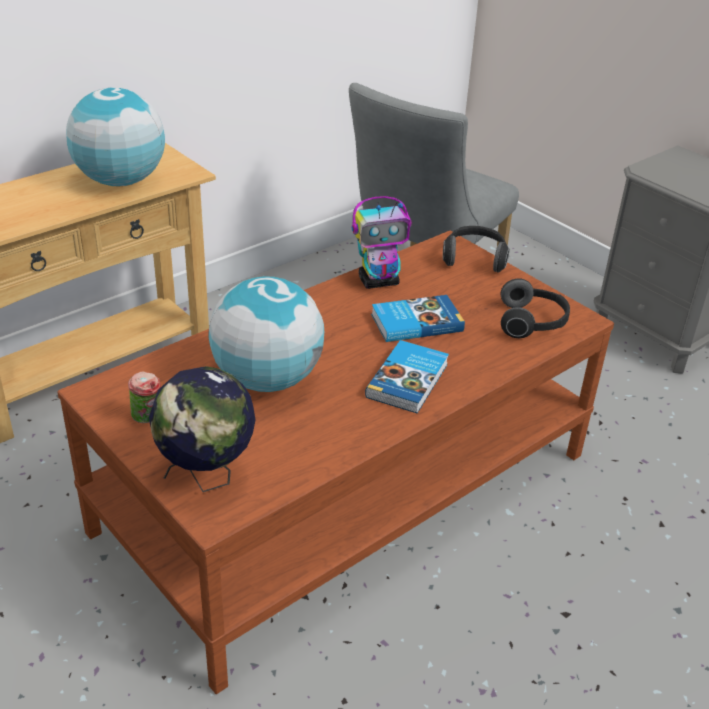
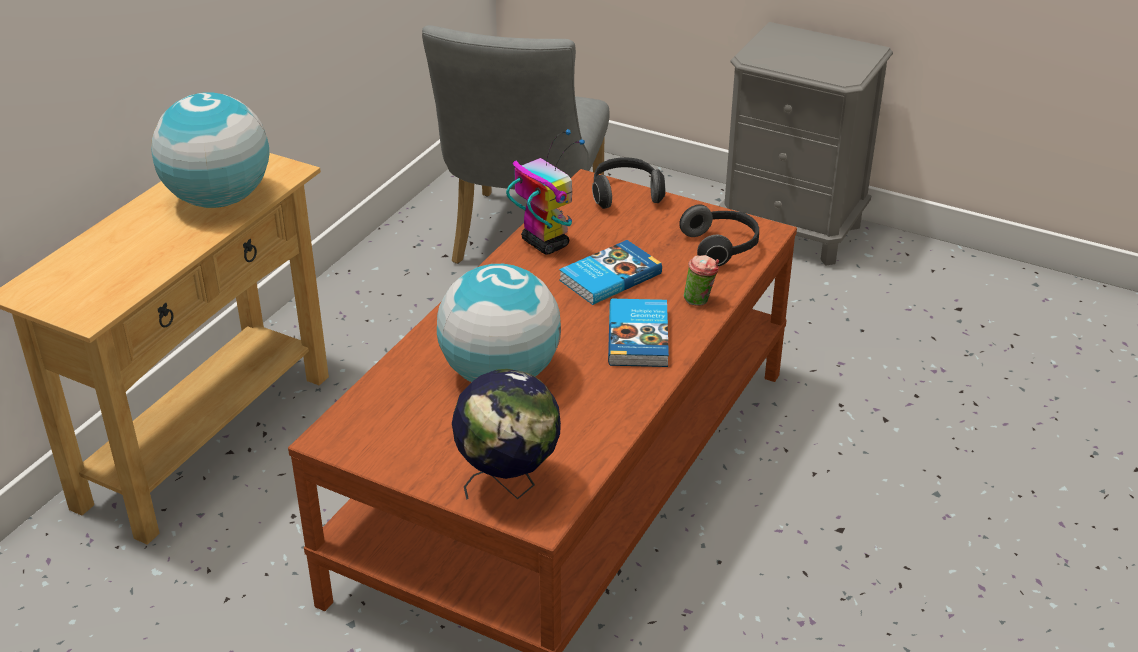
camera: 20 degrees left, 0 degrees up
(148, 418) = (407, 447): cup -> cup (700, 301)
(379, 281) = (544, 243): toy robot -> toy robot turned 90 degrees counterclockwise

